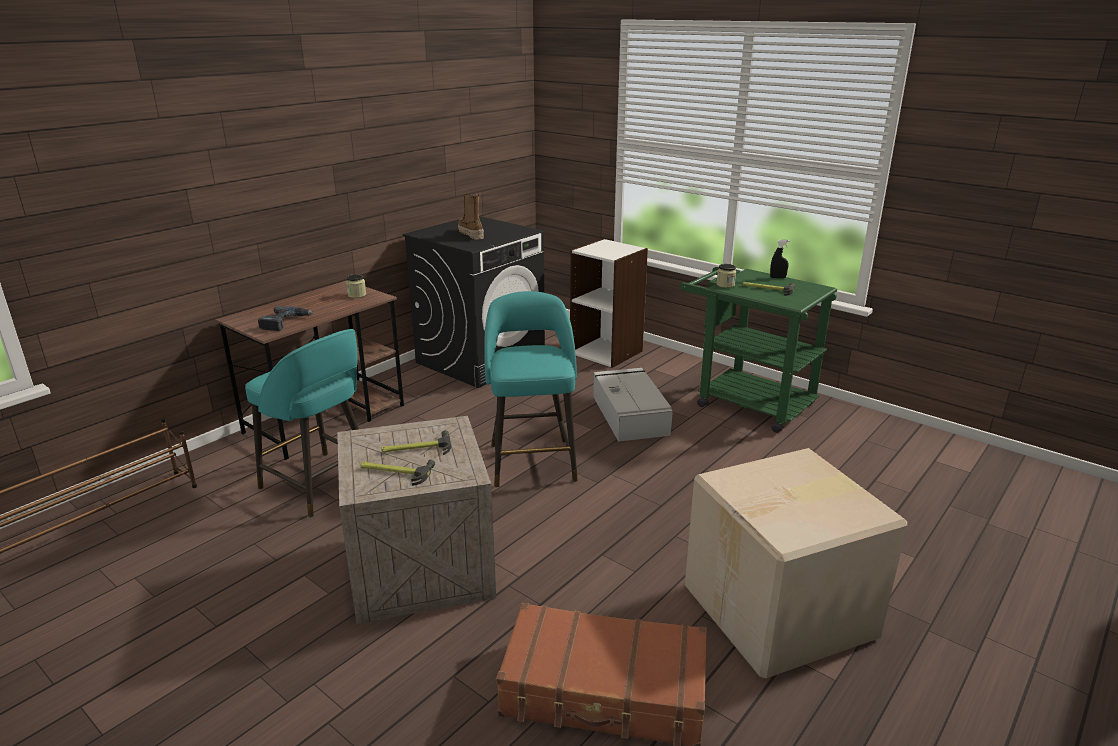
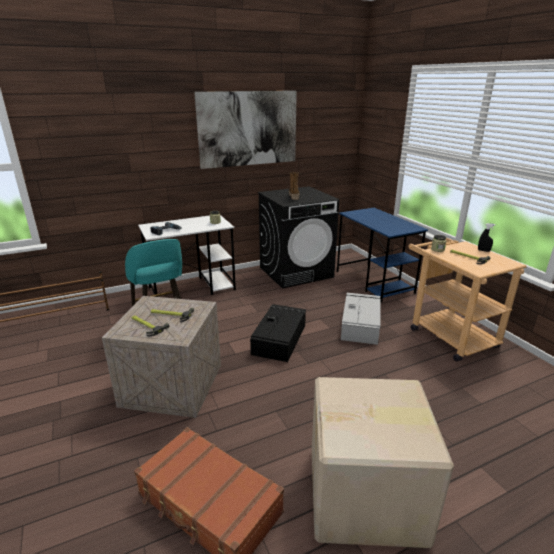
camera: 25 degrees right, 0 degrees up
(326, 418) = (192, 288): brown desk -> white desk
(378, 128) = (248, 129): none -> picture
(532, 460) = (279, 339): turquoise stool -> black storage box
(607, 352) = (374, 282): white bookcase -> blue desk
(745, 402) = (447, 334): green cart -> beige cart

